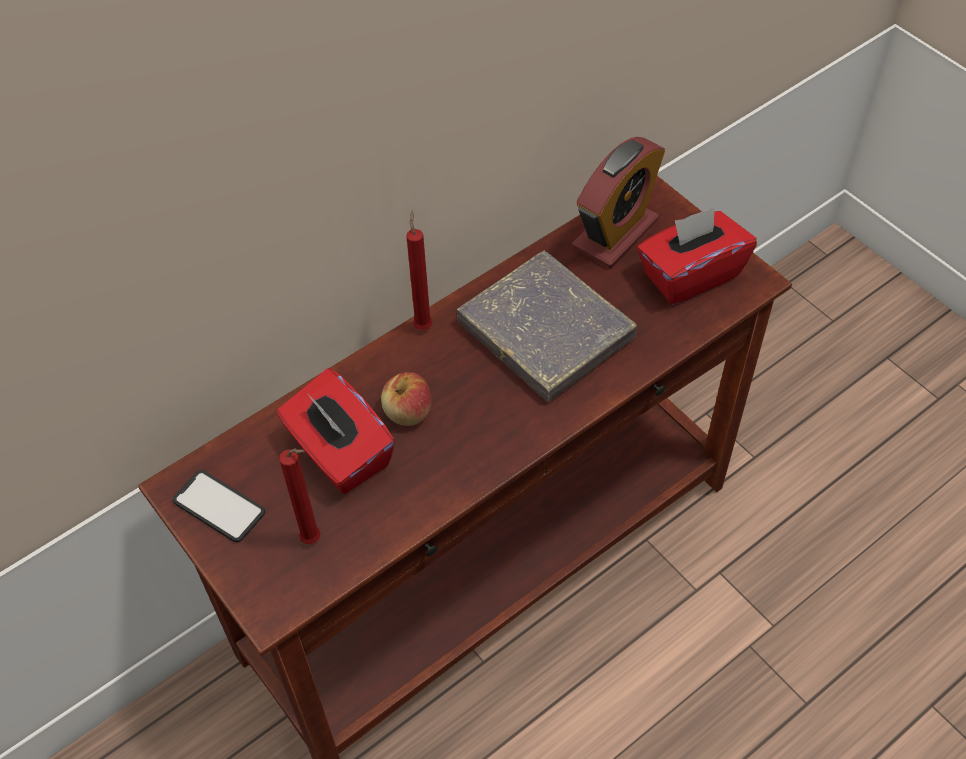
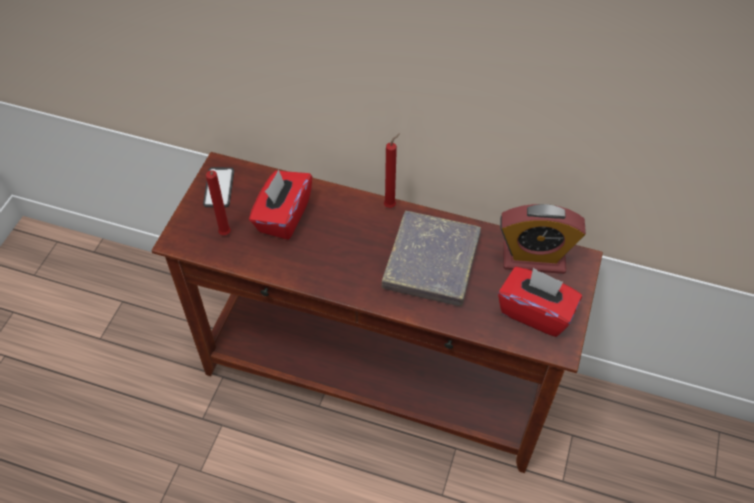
camera: 55 degrees right, 0 degrees up
(408, 412) = (329, 230): apple -> none

